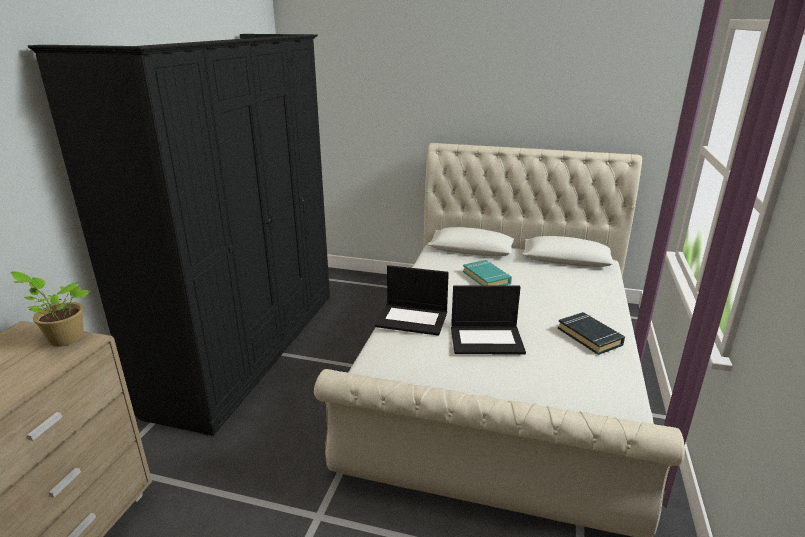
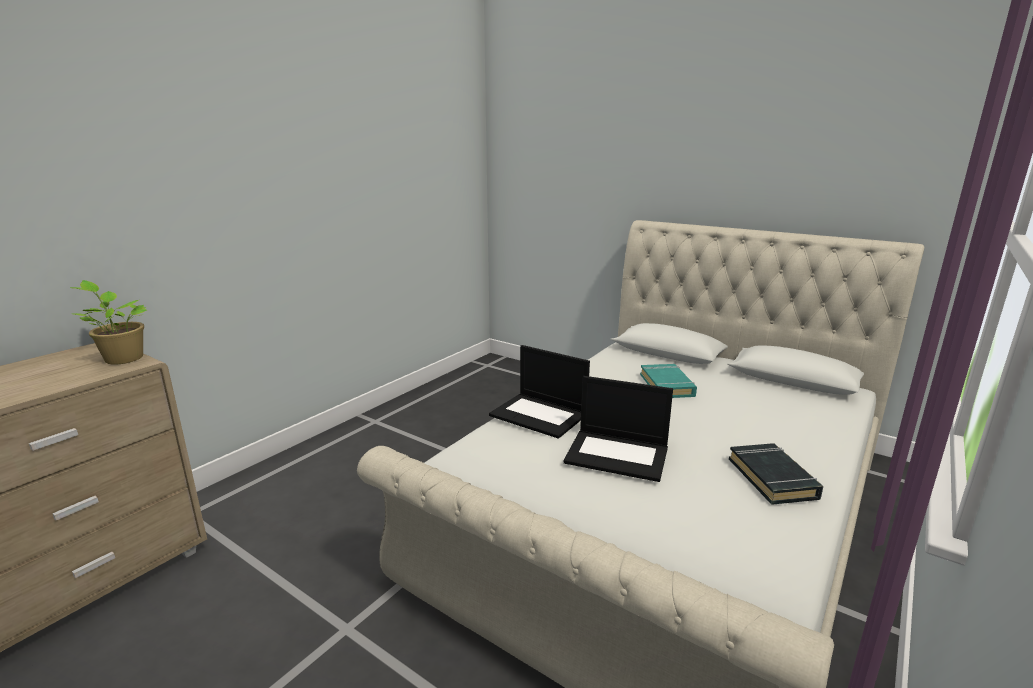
camera: 20 degrees right, 5 degrees down
(250, 347) = (392, 426): black wardrobe -> none

